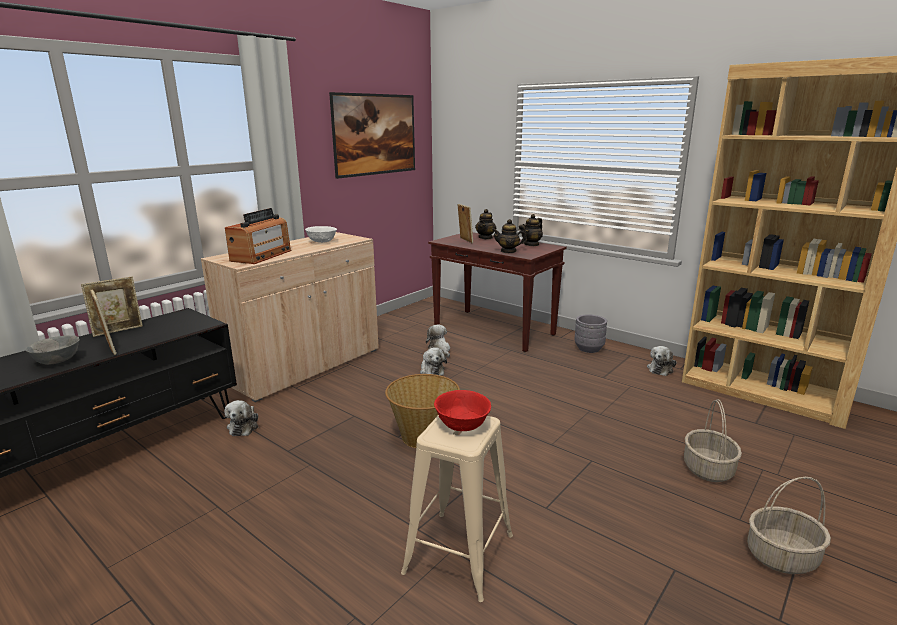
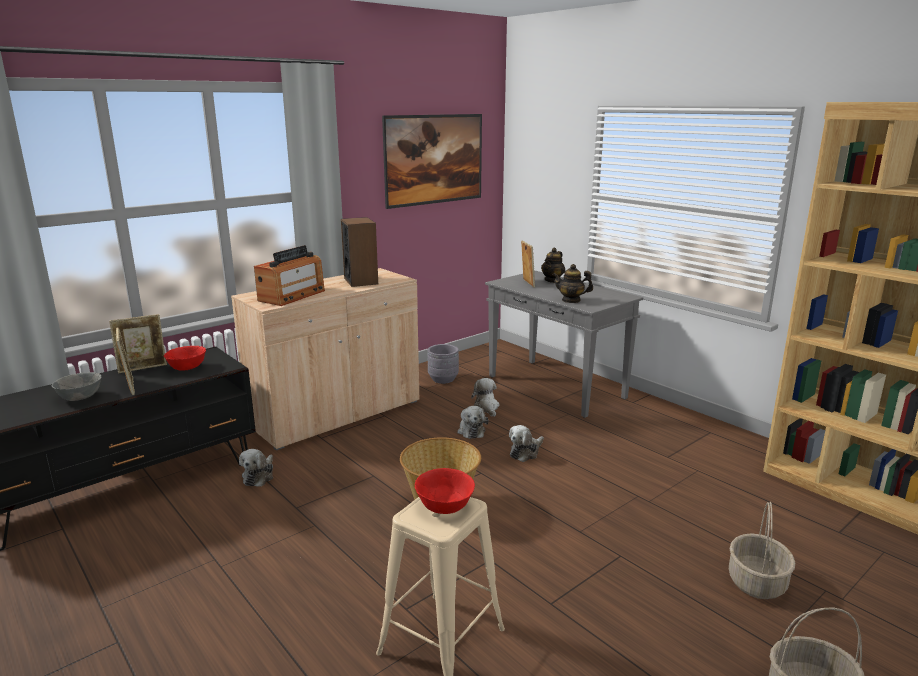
camera: 10 degrees right, 0 degrees up
(164, 328) = (187, 368): none -> red bowl
(322, 242) = (361, 281): white bowl -> speaker
(494, 330) = (557, 387): brown console table -> grey console table
(531, 244) = (602, 292): teapot -> none
(589, 348) = (662, 419): grey planter -> grey planter (443, 379)
(660, 369) = (742, 452): plush toy -> plush toy (525, 452)

